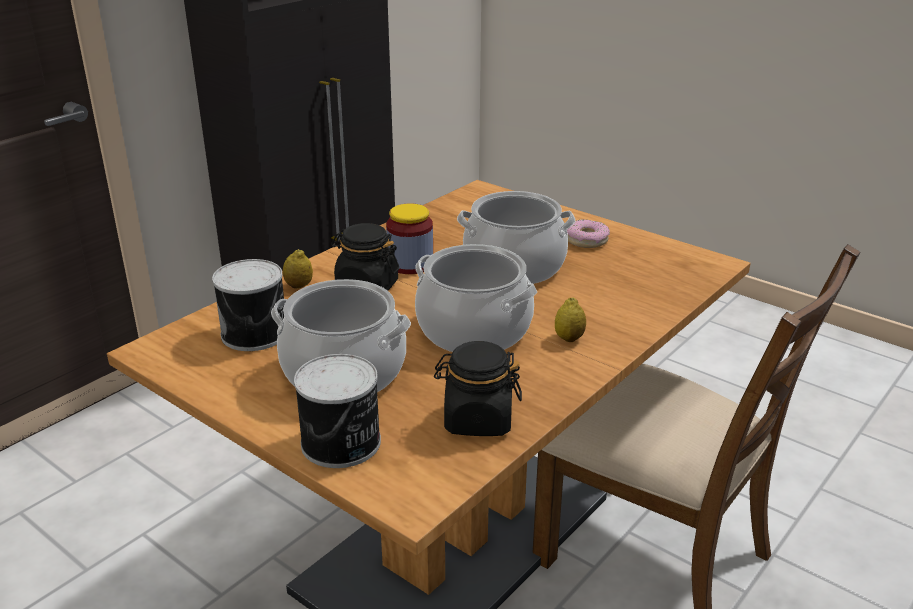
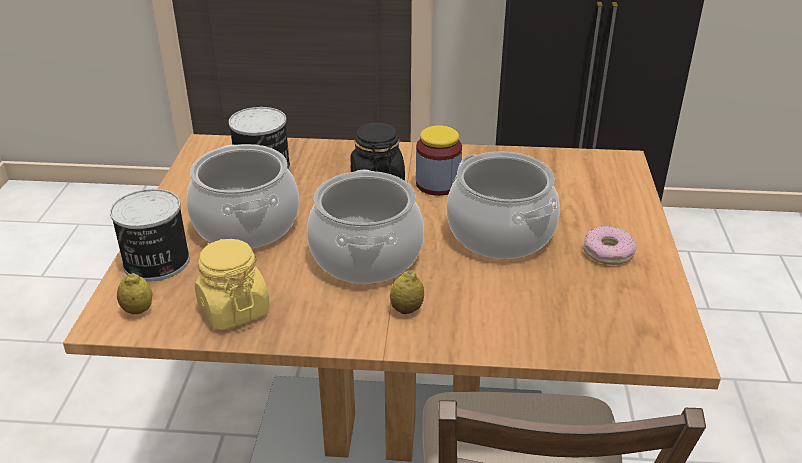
camera: 55 degrees right, 5 degrees up
(299, 286) = (345, 155): lemon -> lemon (138, 310)
(477, 420) = (233, 309): black jar -> yellow jar

